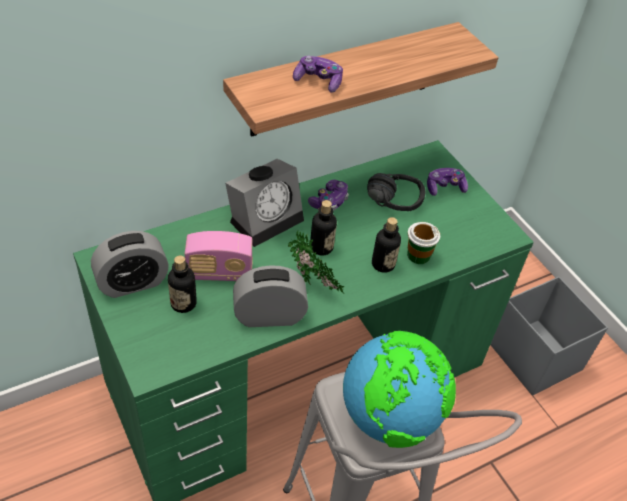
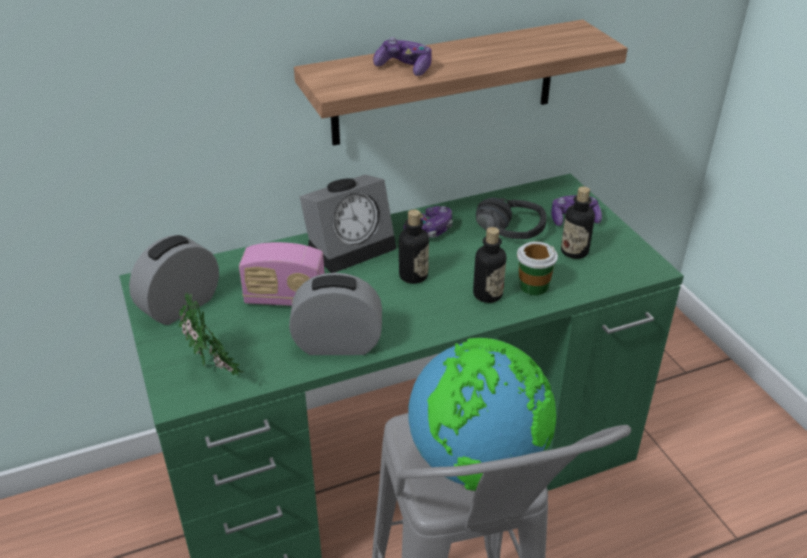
camera: 10 degrees right, 10 degrees down
(132, 283) = (180, 306): alarm clock -> alarm clock turned 150 degrees clockwise
(183, 303) = (236, 328): bottle -> bottle (574, 251)
(313, 285) = (397, 314): potted plant -> potted plant (214, 370)
(534, 356) = (706, 451): grey storage box -> none

